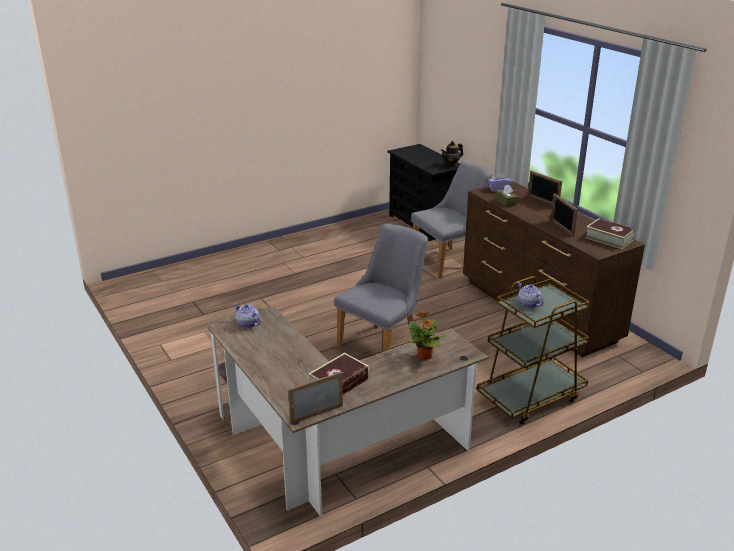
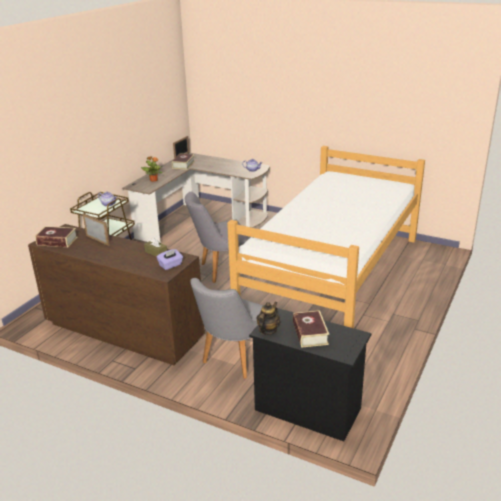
camera: 150 degrees right, 0 degrees up
(271, 297) = (333, 274): none -> bed
(384, 343) = (221, 270): grey chair -> grey chair turned 60 degrees clockwise
(425, 158) = (310, 333): none -> book
(542, 201) = (123, 263): picture frame -> none

